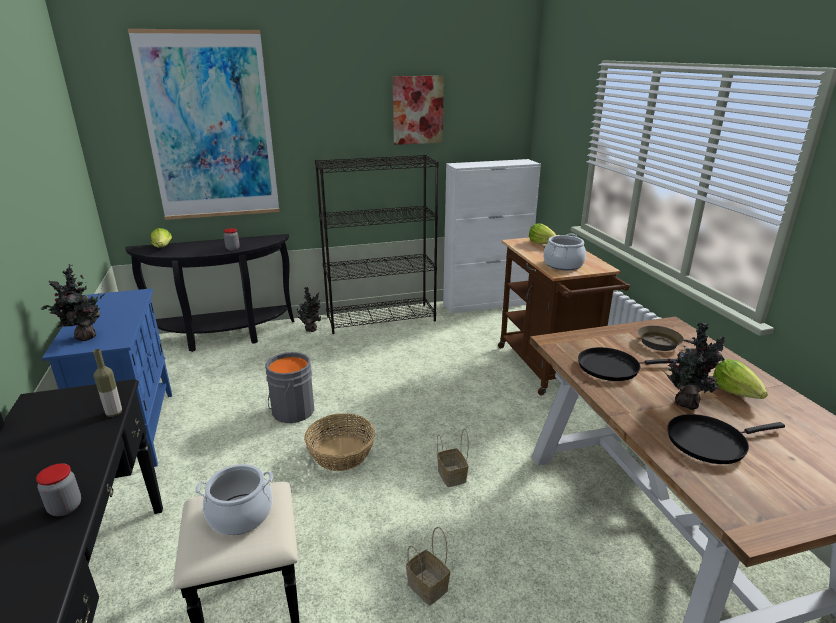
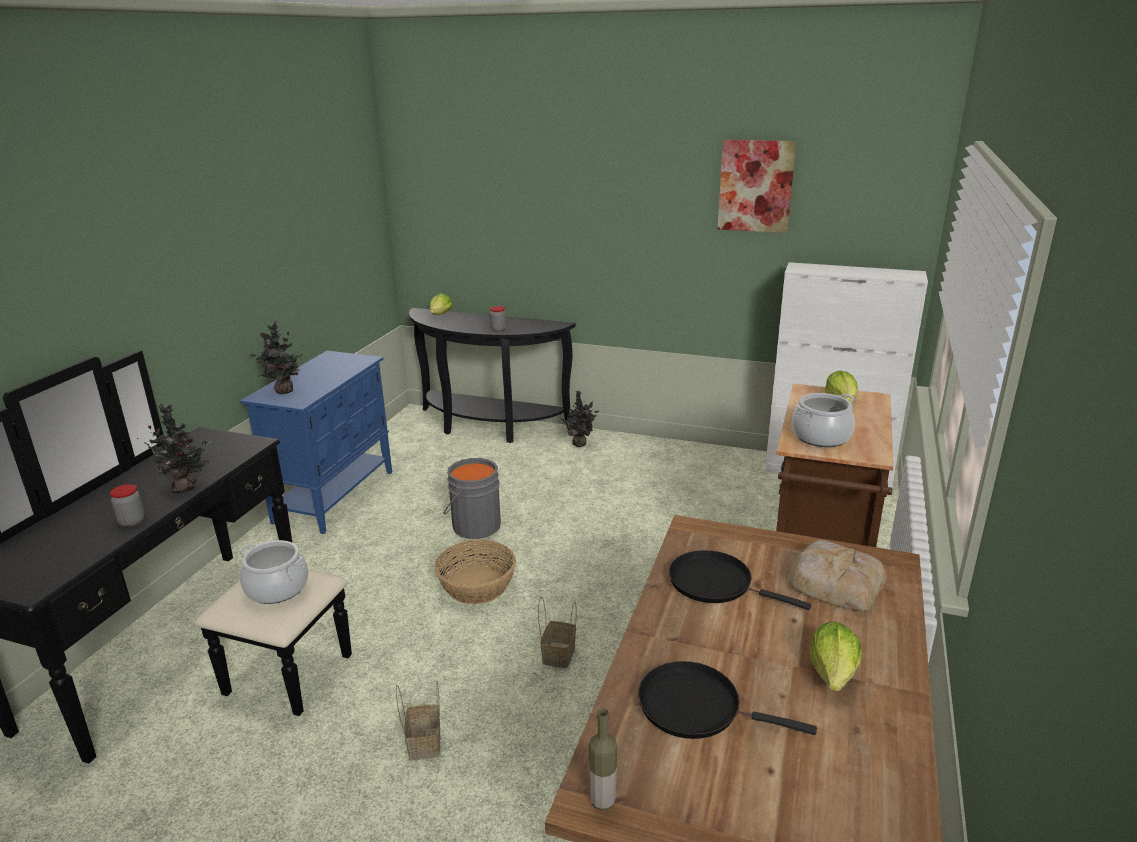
camera: 35 degrees right, 0 degrees up
(114, 413) = (232, 463): bottle -> bottle (602, 801)
(210, 128) = (504, 190): picture -> none
(381, 318) = (670, 453): black bookcase -> none
(663, 343) = (834, 581): brown frying pan -> bread
(686, 402) = (743, 656): potted plant -> potted plant (187, 487)

